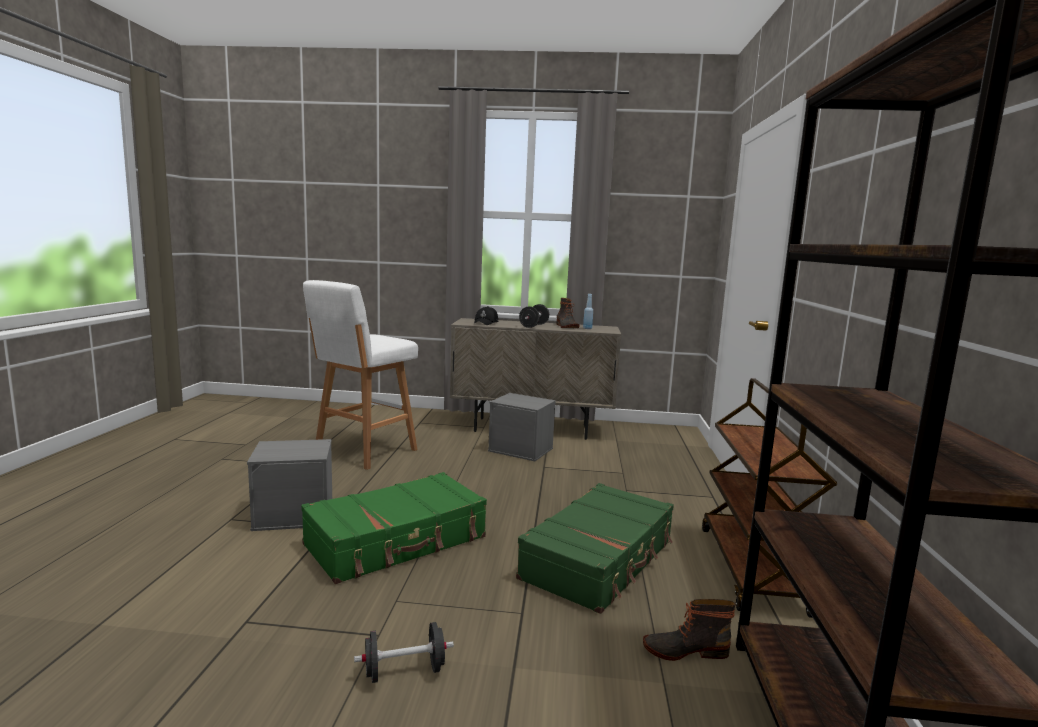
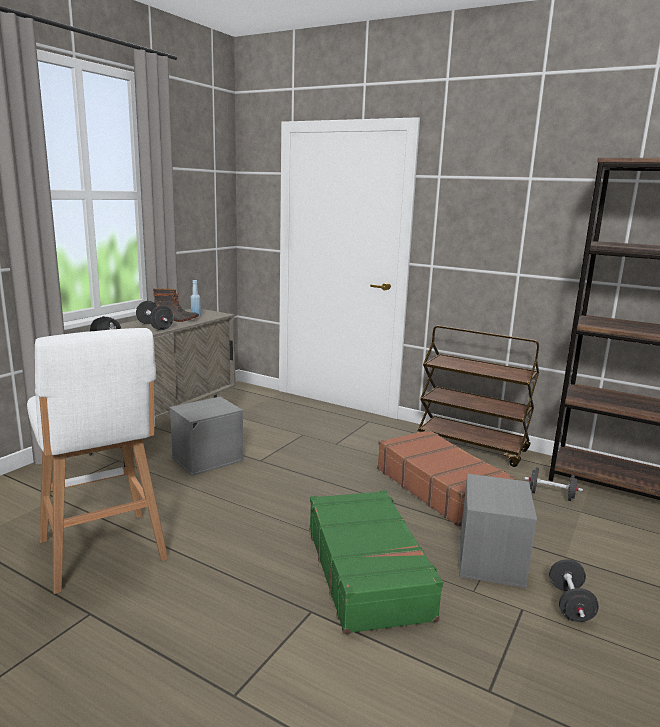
camera: 65 degrees left, 5 degrees up
(295, 514) = (259, 633): grey storage box -> grey storage box (490, 558)
(600, 560) = (441, 488): green suitcase -> brown suitcase
(684, 650) = (551, 495): boot -> black dumbbell

